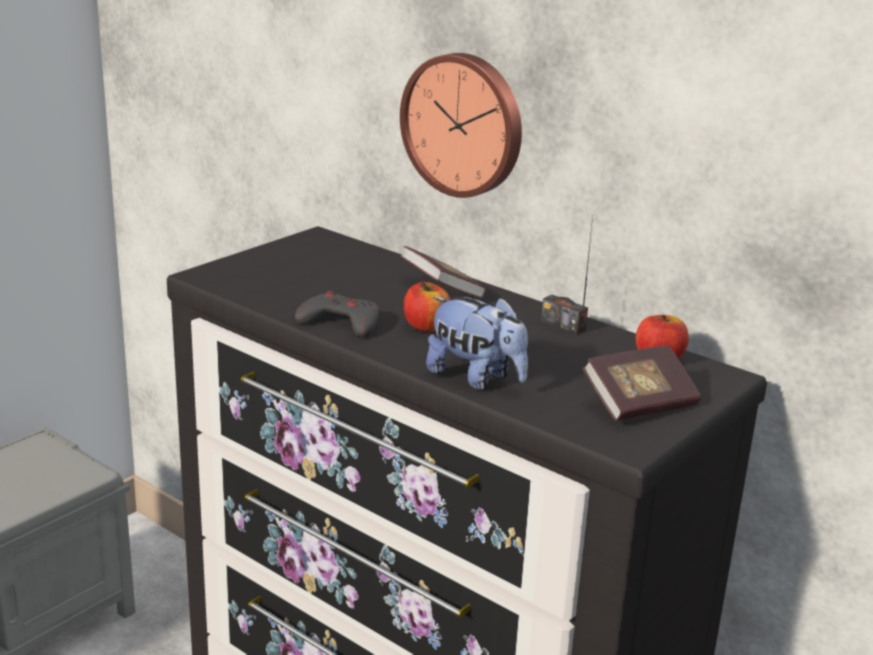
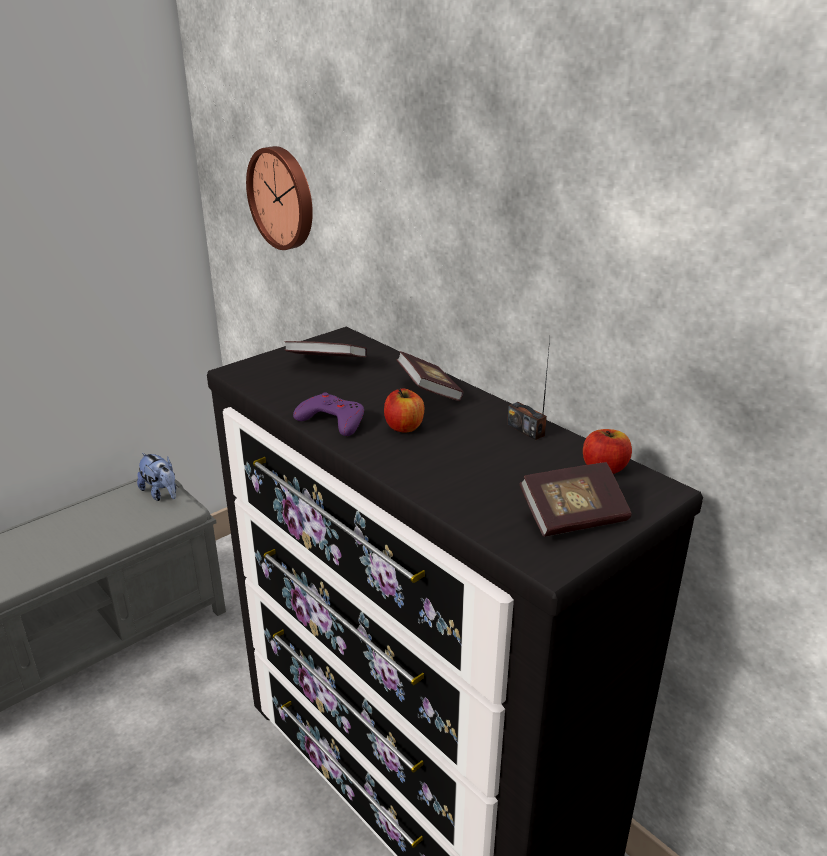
camera: 10 degrees right, 5 degrees up
(311, 266) = (327, 364): none -> book
(340, 322) = (332, 420): grey game controller -> purple game controller
(464, 124) = (453, 246): wall clock -> wall clock (283, 198)
(476, 378) = (431, 482): plush toy -> plush toy (161, 493)

